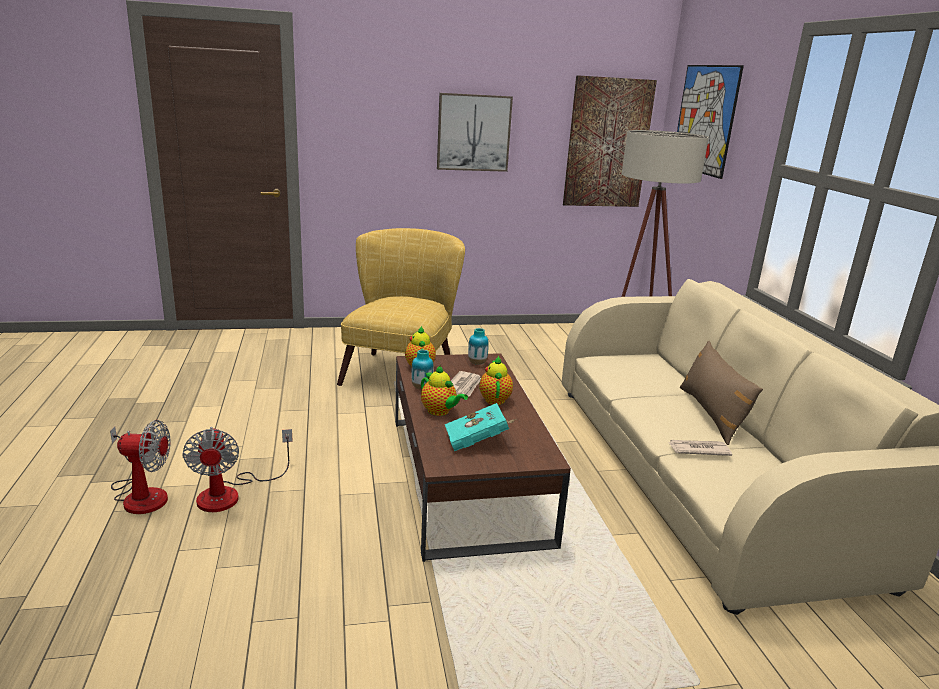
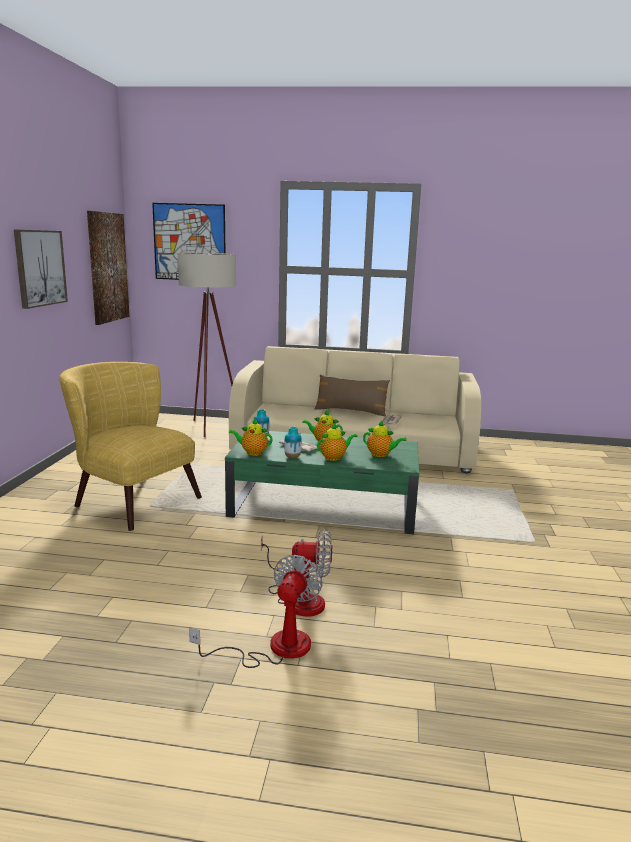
camera: 70 degrees left, 5 degrees down
(466, 477) = (325, 505): brown coffee table -> green coffee table
(478, 442) = (381, 455): turquoise book -> teapot

